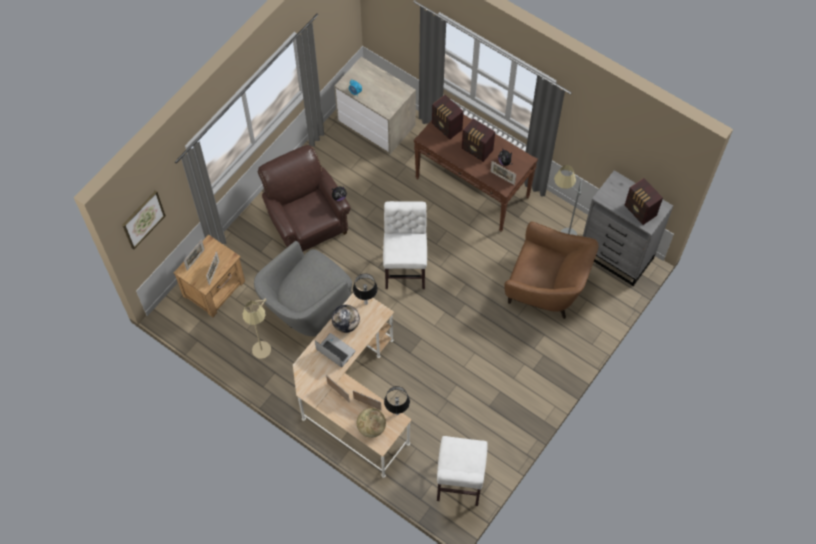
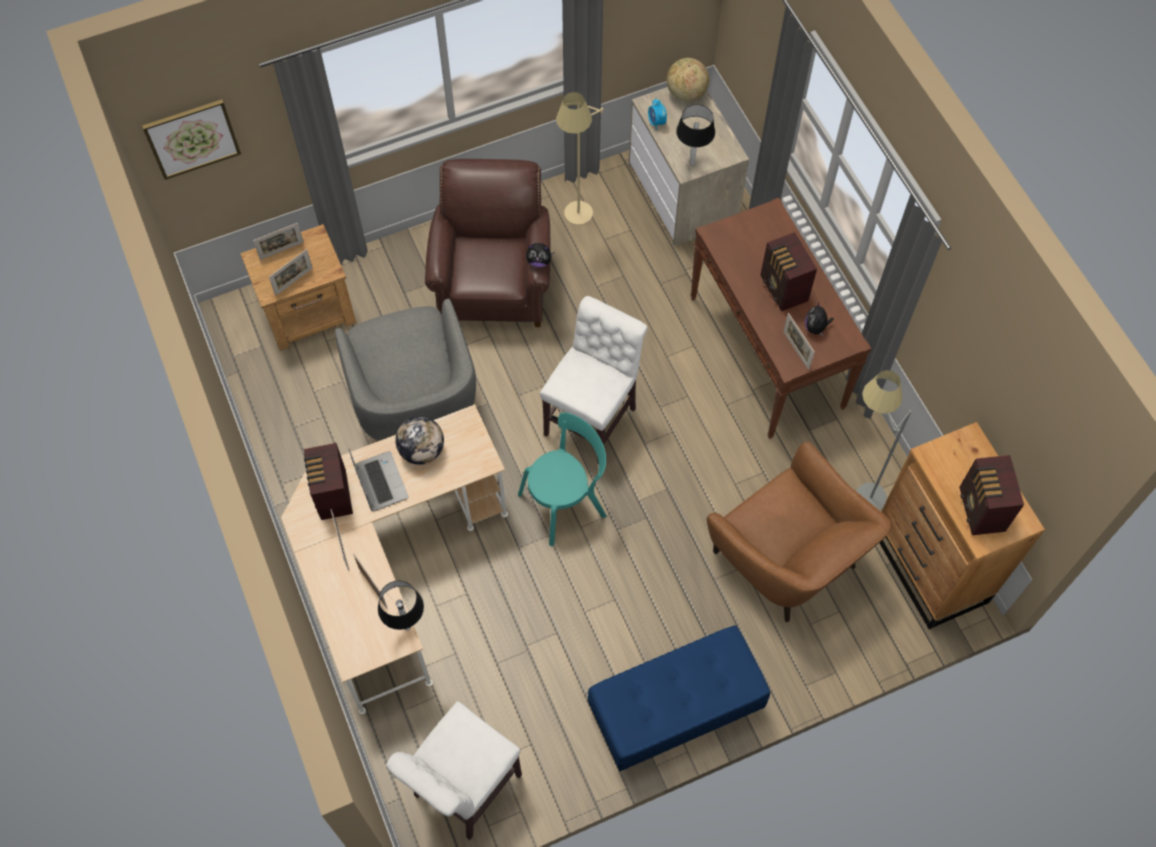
camera: 30 degrees right, 0 degrees up
(265, 357) = (311, 443): beige floor lamp -> beige floor lamp (577, 224)
(306, 308) = (414, 404): grey armchair -> grey armchair turned 90 degrees counterclockwise
(366, 302) = (472, 433): table lamp -> table lamp (692, 162)
(371, 427) = (355, 627): globe -> globe (686, 93)
(419, 317) = (566, 502): none -> turquoise chair
(447, 127) = (757, 234): radio -> radio (332, 496)
(537, 390) = (674, 711): none -> blue bench
(616, 255) = (929, 567): grey dresser -> brown dresser

